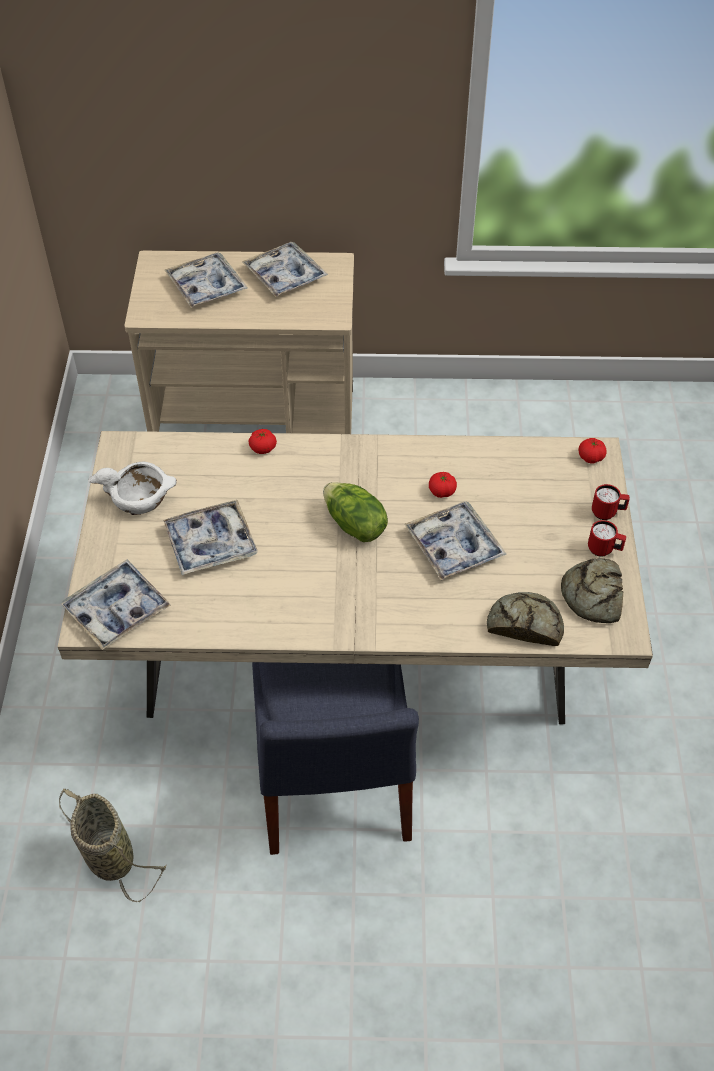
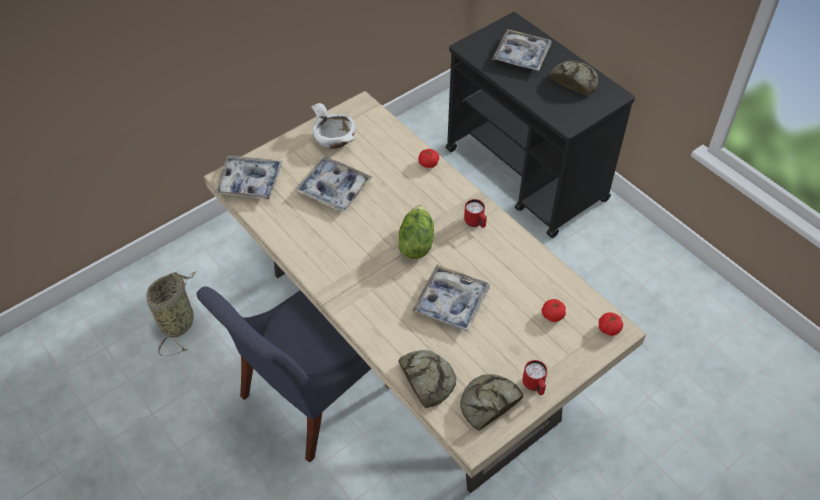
camera: 50 degrees right, 0 degrees up
(256, 422) = (526, 175): beige cart -> black cart
(285, 276) = (574, 81): tray -> bread
(442, 491) = (489, 268): tomato -> tomato (552, 315)
(607, 513) = (569, 368): red mug -> red mug (475, 223)

